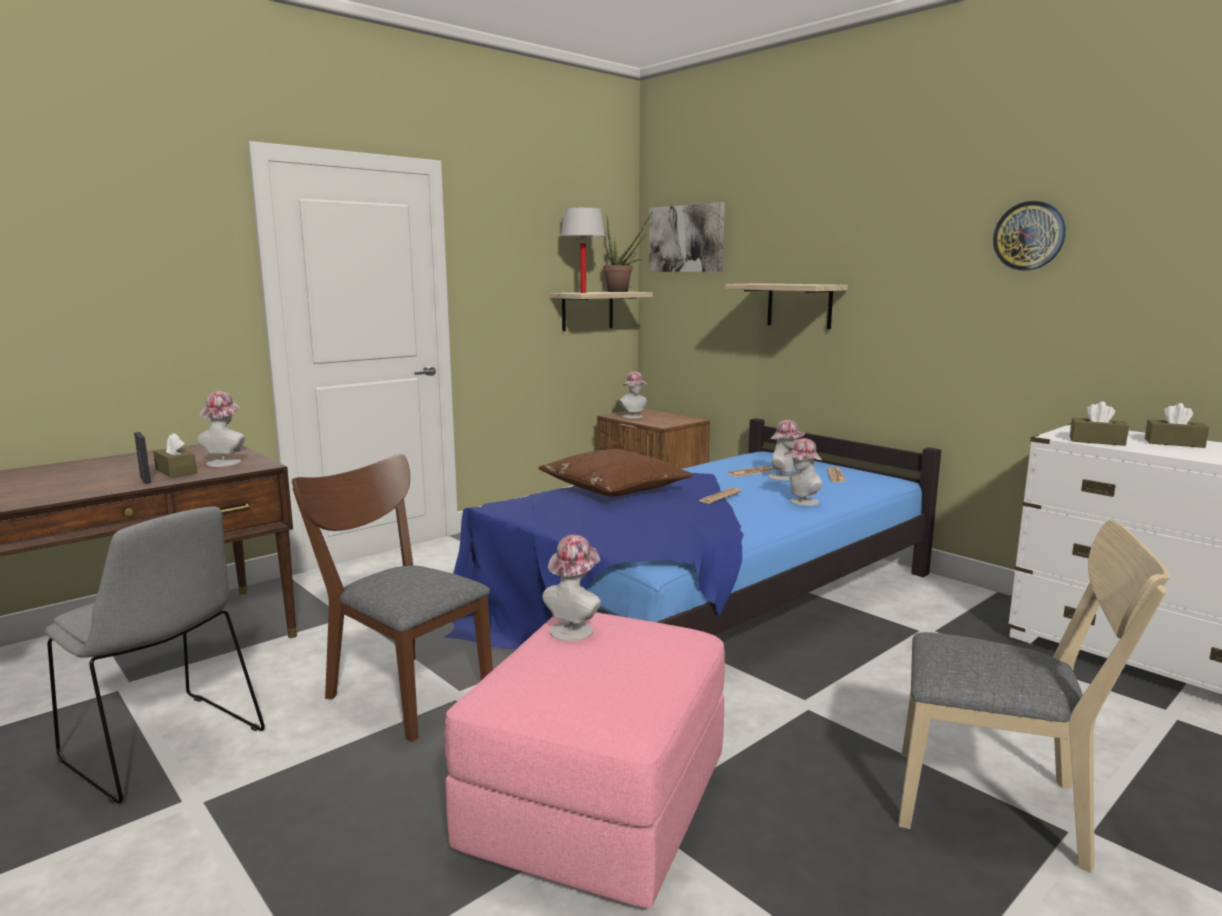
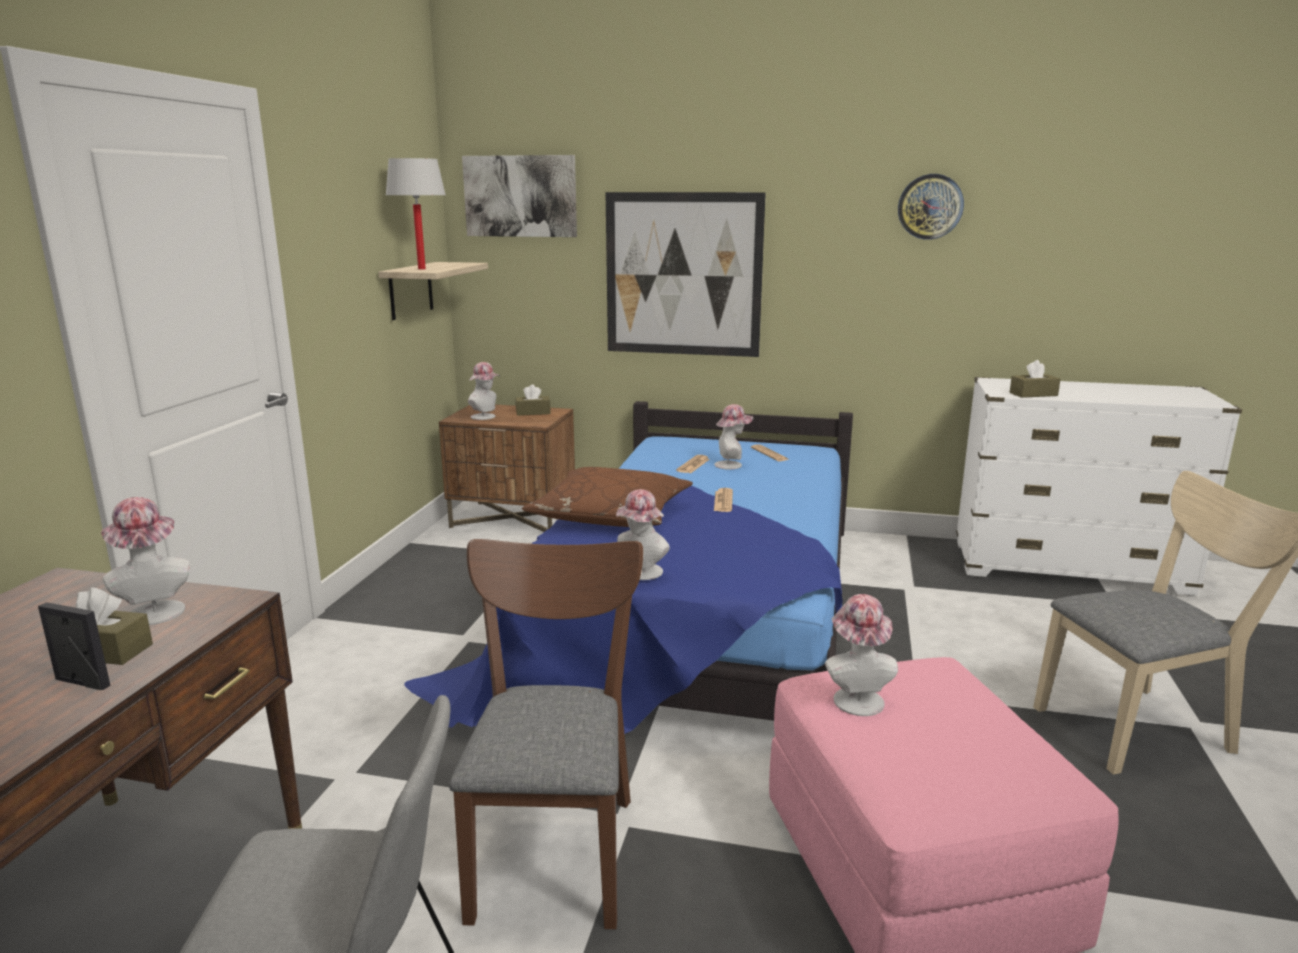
camera: 35 degrees left, 5 degrees up
(402, 691) = (555, 844): brown chair -> brown chair turned 90 degrees clockwise
(622, 291) = (449, 263): potted plant -> none
(799, 305) = (683, 275): shelf -> picture
(801, 502) = (794, 490): hat -> hat (640, 574)
(1174, 443) = (1075, 388): brown tissue box -> brown tissue box (533, 412)

